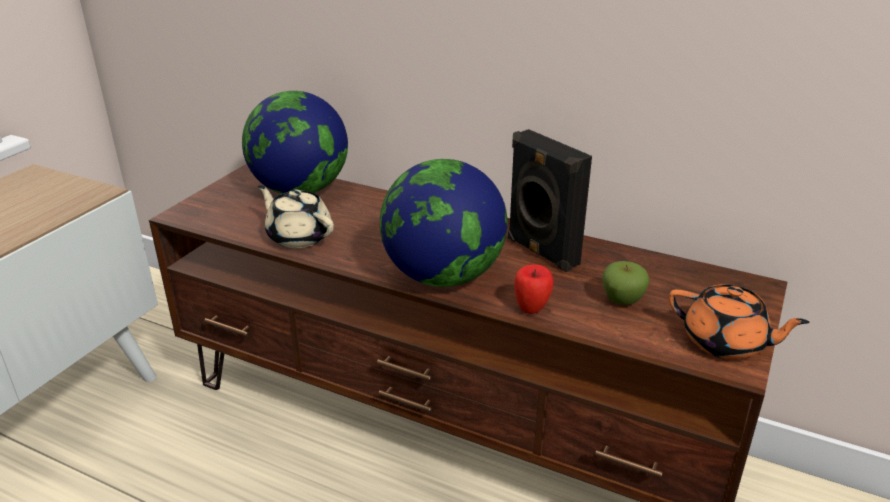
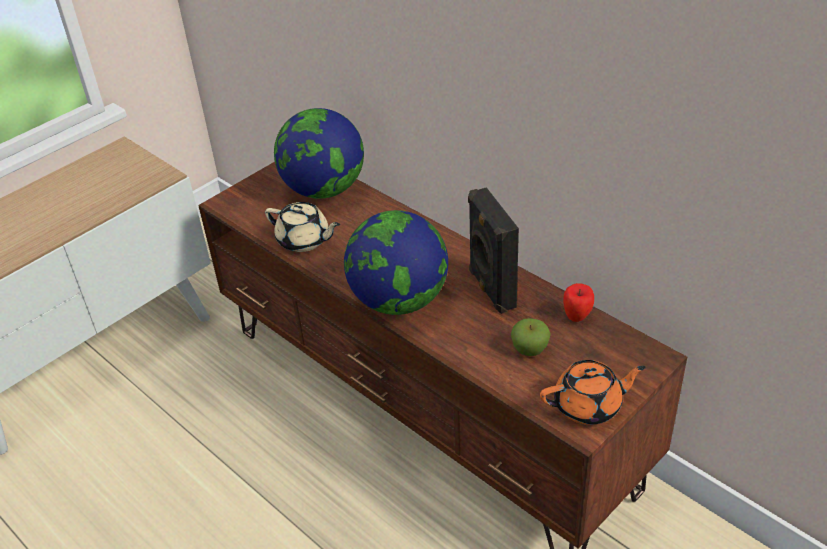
camera: 20 degrees right, 10 degrees up
(299, 236) = (304, 240): beige teapot -> beige teapot turned 150 degrees clockwise
(532, 309) = (452, 345): apple -> apple (577, 317)
(725, 343) = (589, 405): orange teapot -> orange teapot turned 60 degrees counterclockwise

